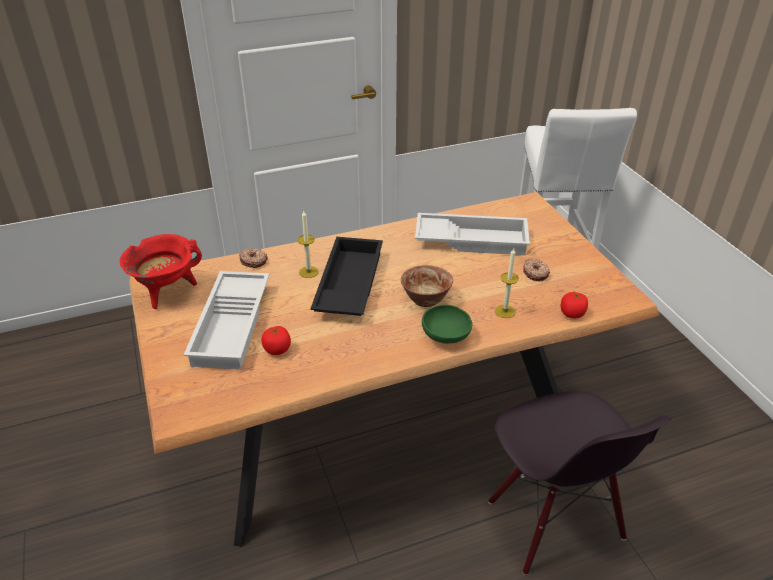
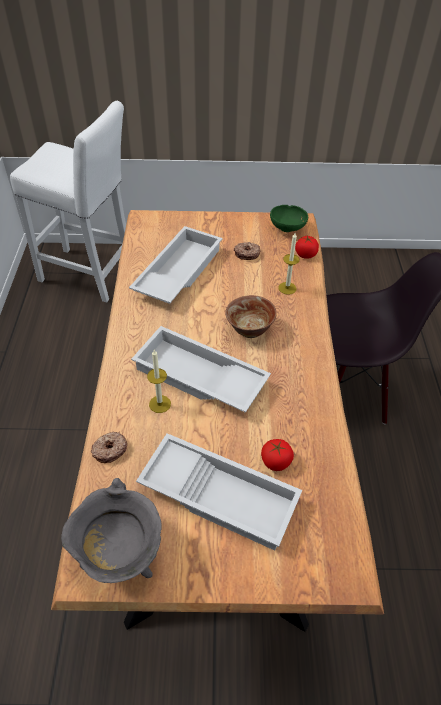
camera: 70 degrees left, 10 degrees up
(167, 292) = (121, 556): red cooking pot -> grey cooking pot
(347, 284) = (198, 378): black tray -> white tray
(446, 337) = (305, 333): green bowl -> green bowl (288, 228)

